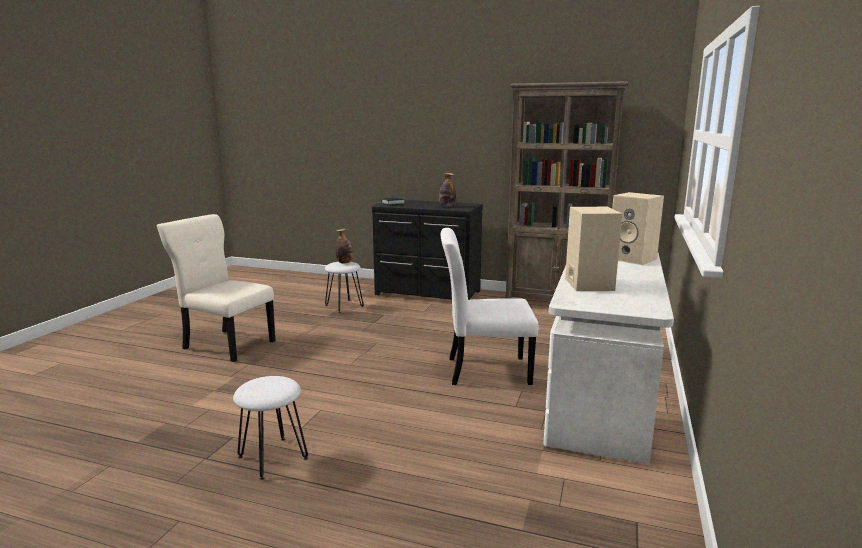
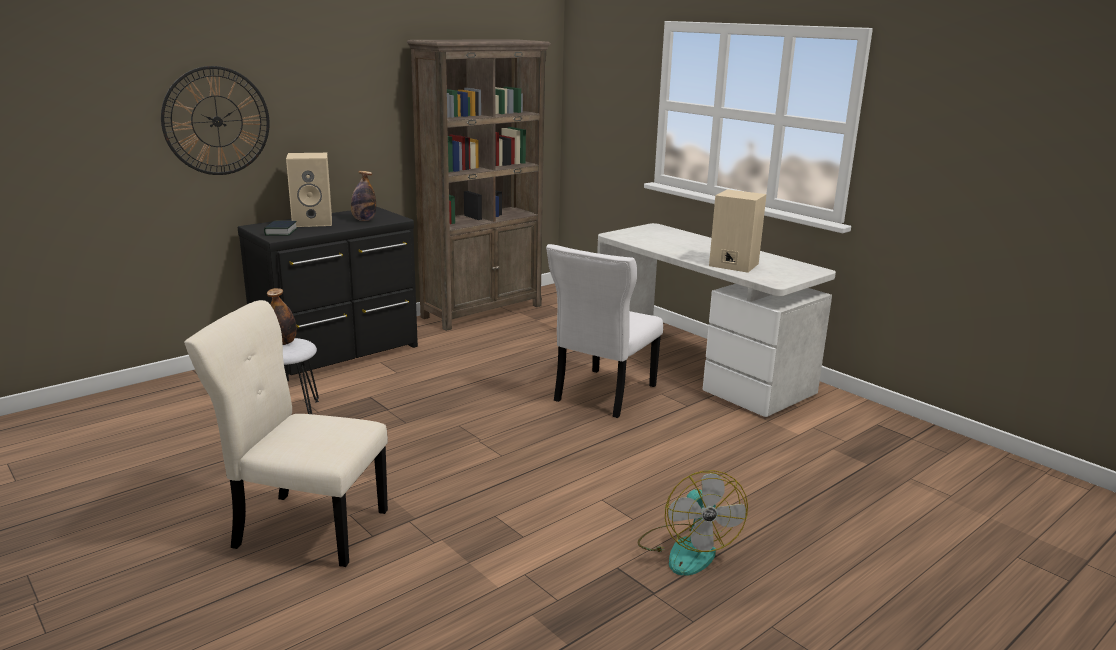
camera: 60 degrees left, 5 degrees up
(227, 344) = (306, 527): beige chair -> beige chair turned 45 degrees clockwise
(273, 458) = (687, 549): white stool -> fan
(388, 136) = (217, 121): none -> wall clock
(633, 259) = (672, 234): beige speaker -> beige speaker (313, 222)

